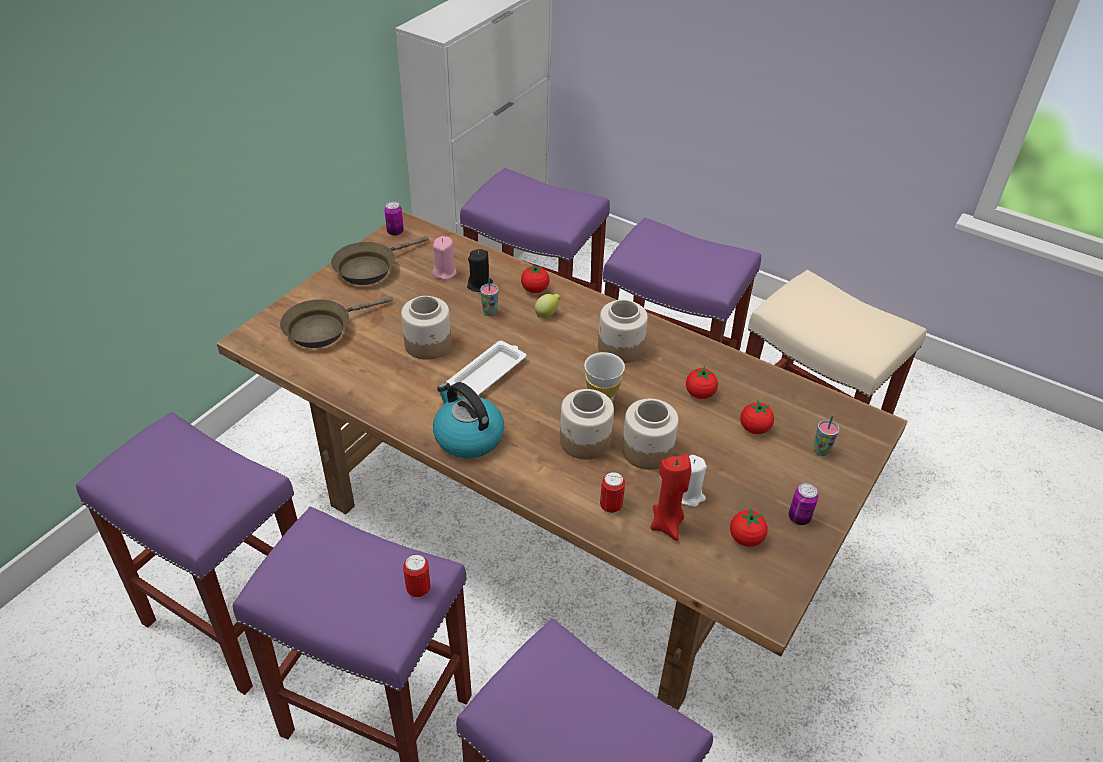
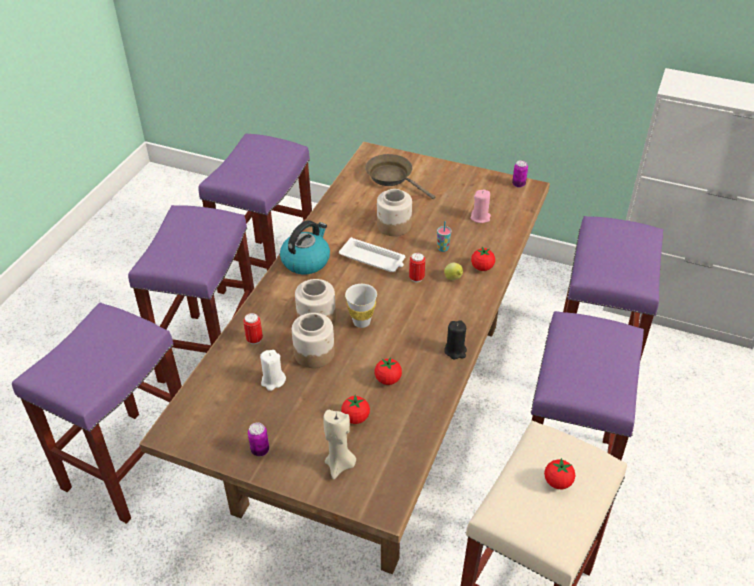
camera: 80 degrees right, 0 degrees up
(369, 268) = (468, 182): brown frying pan -> none
(418, 589) = (179, 266): can -> can (416, 278)
(480, 285) = (473, 238): black candle -> black candle (455, 351)
(620, 348) = (427, 325): jar -> none
(667, 524) = (242, 371): red candle -> none
(746, 538) = (234, 417): tomato -> tomato (557, 482)
(821, 450) = (340, 465): cup -> beige candle

